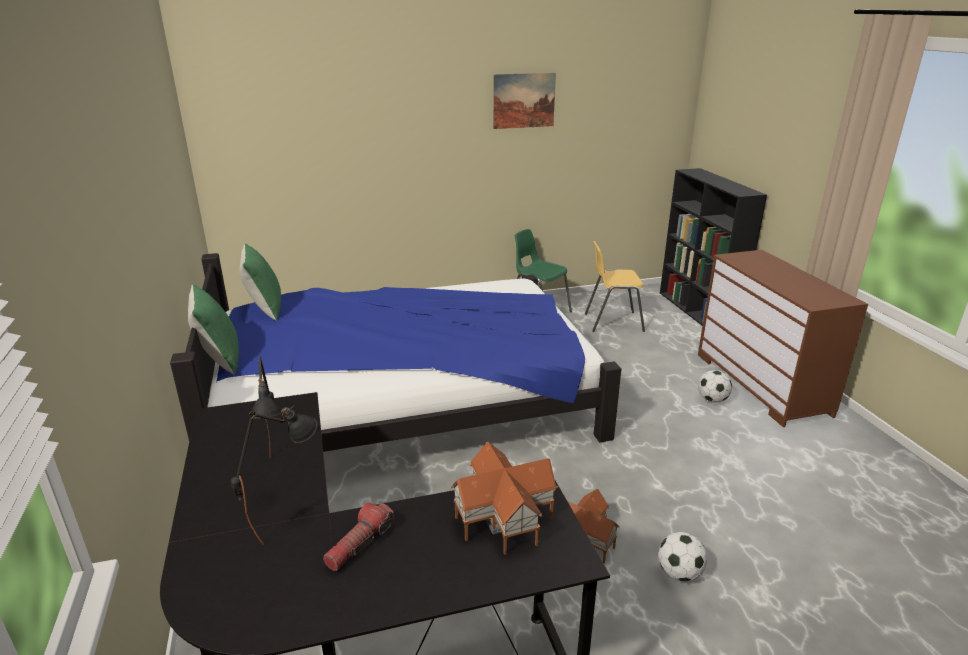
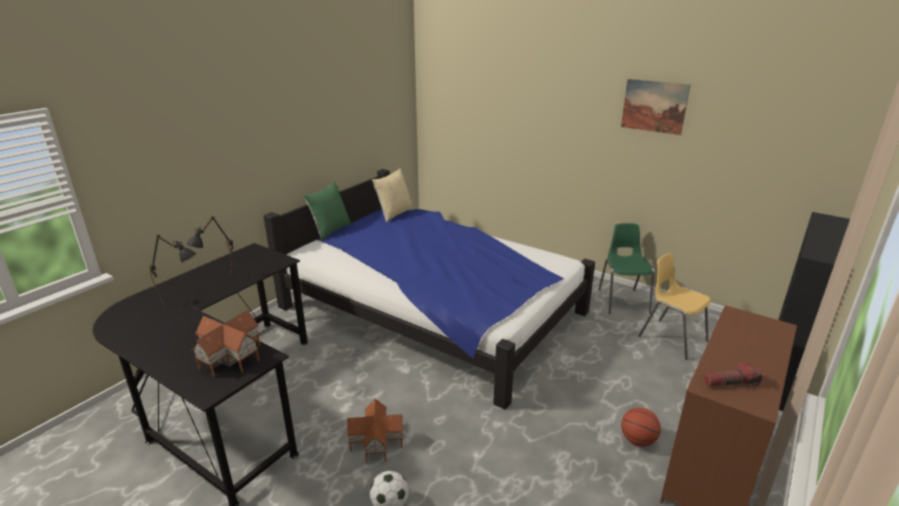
camera: 50 degrees right, 0 degrees up
(265, 309) = (394, 214): green pillow -> beige pillow
(360, 544) = (180, 327): flashlight -> flashlight (730, 383)
(712, 400) = (638, 440): football -> basketball

